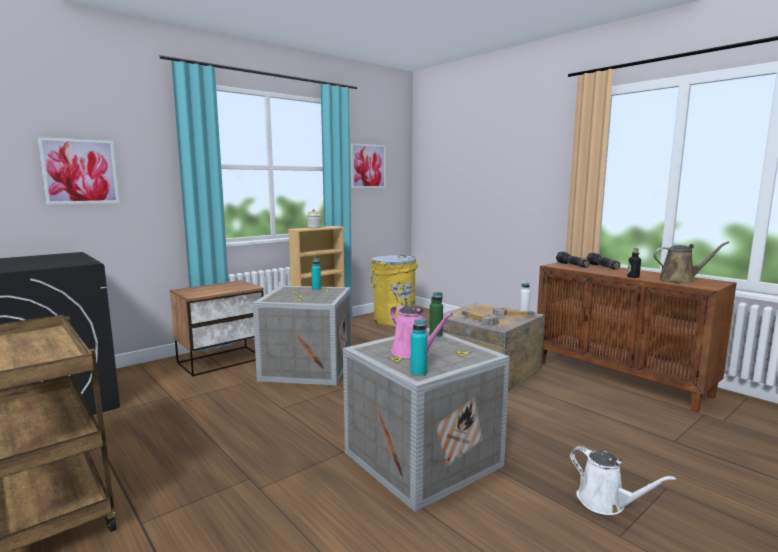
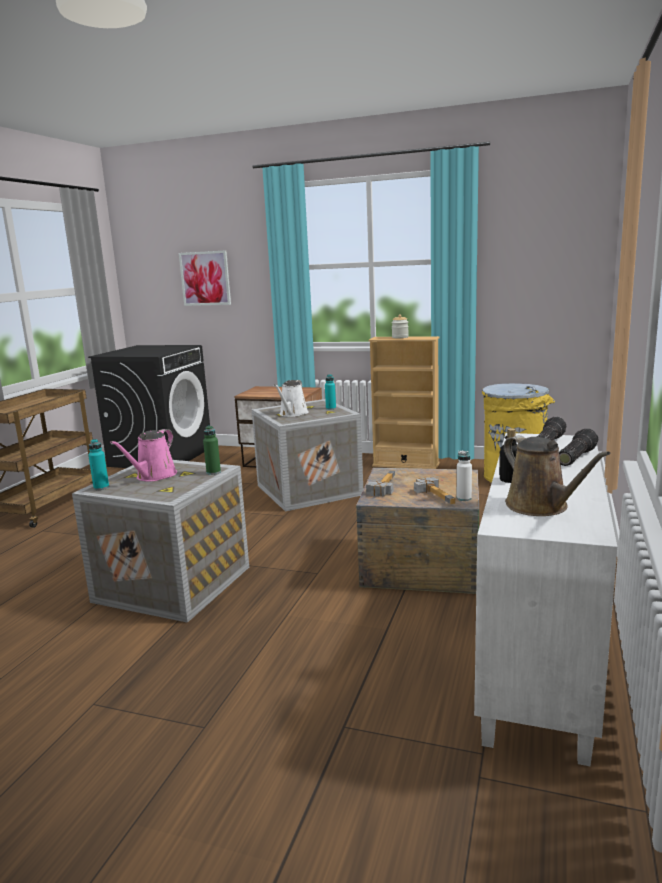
camera: 60 degrees right, 5 degrees up
(367, 166) = (519, 253): picture -> none
(605, 502) = (149, 688): white watering can -> white watering can (292, 414)
(620, 378) = (540, 658): brown cabinet -> white cabinet

